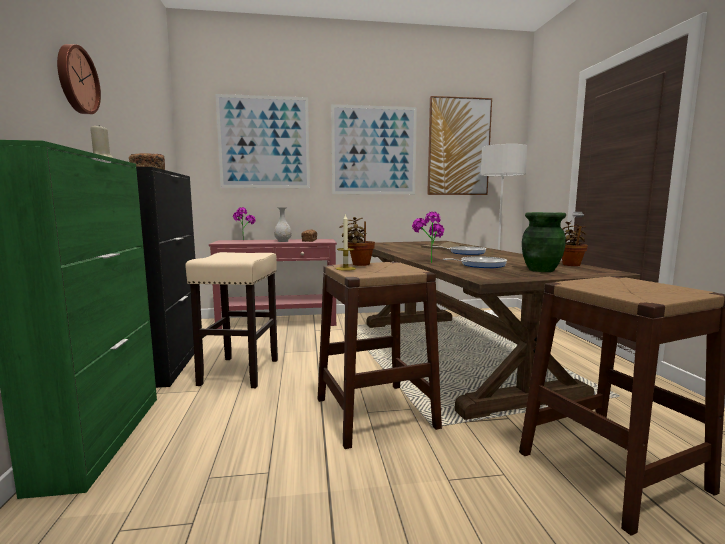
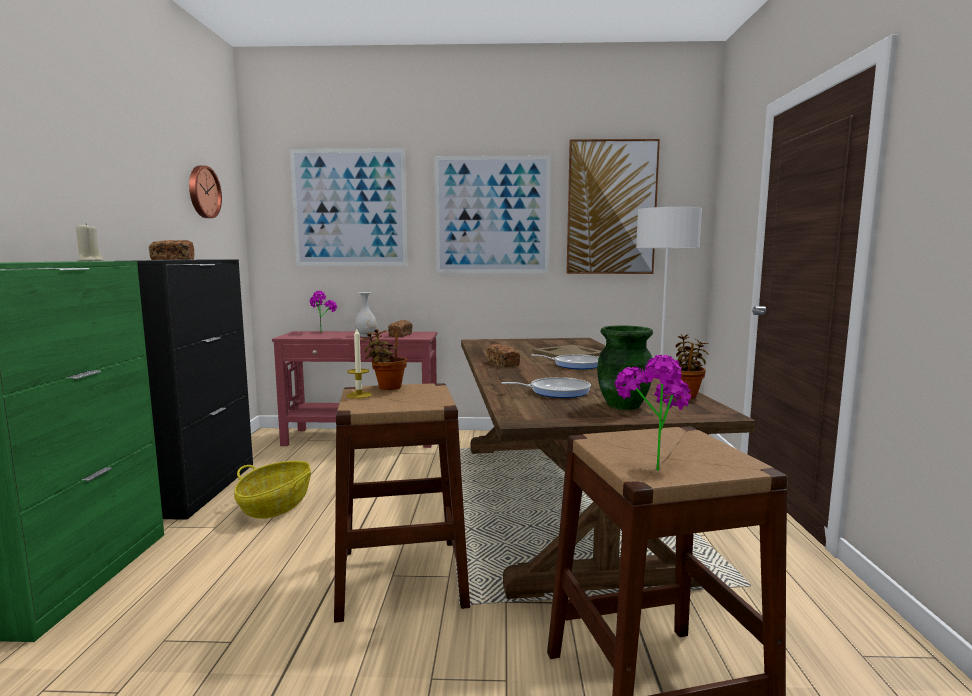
camera: 10 degrees right, 0 degrees up
(76, 80) = (76, 167): wall clock -> wall clock (203, 192)
(240, 371) = (276, 505): beige stool -> basket
(413, 253) = (503, 364): none -> bread
(427, 262) = (496, 382): potted plant -> potted plant (650, 465)

